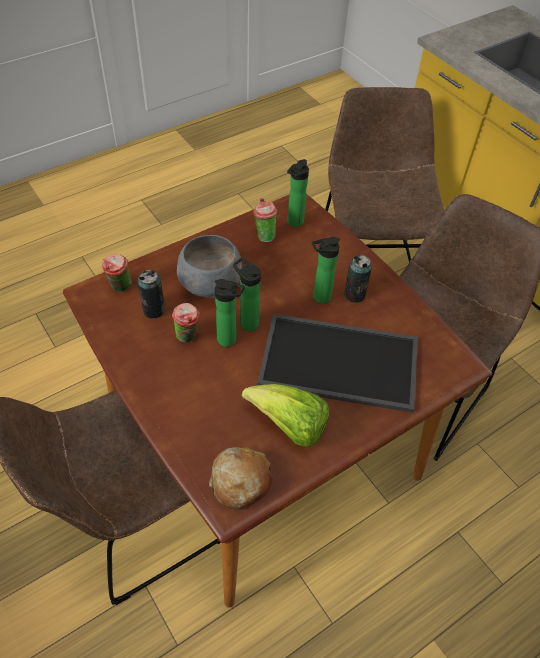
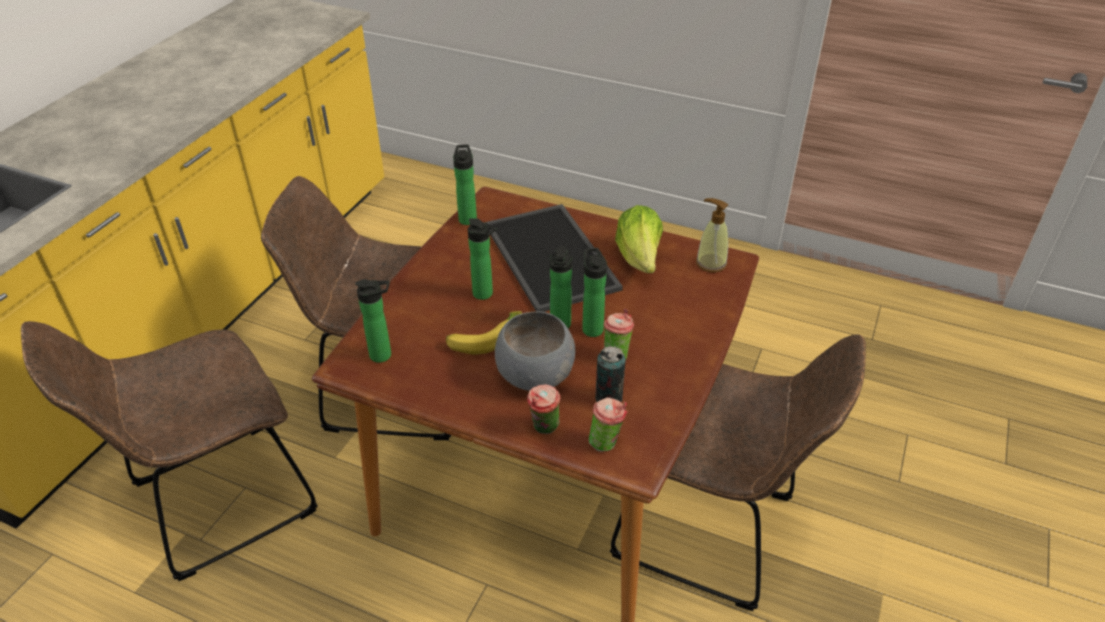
camera: 120 degrees left, 10 degrees down
(240, 482) = (710, 263): bread -> soap dispenser
(264, 236) = (425, 369): cup -> cup (544, 429)
(270, 275) = (484, 338): none -> banana
(354, 295) = (461, 275): can -> none
(437, 333) = (467, 218): none -> bottle

